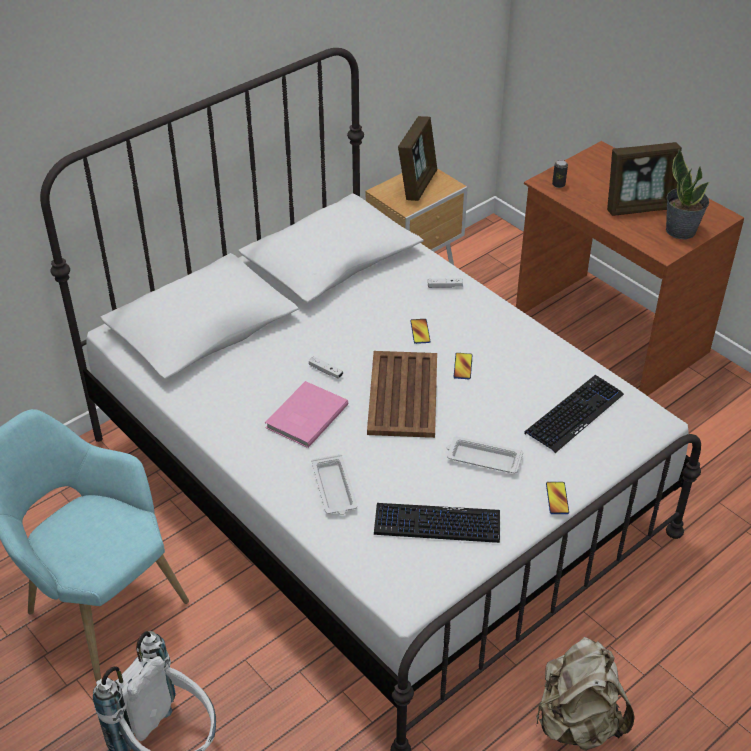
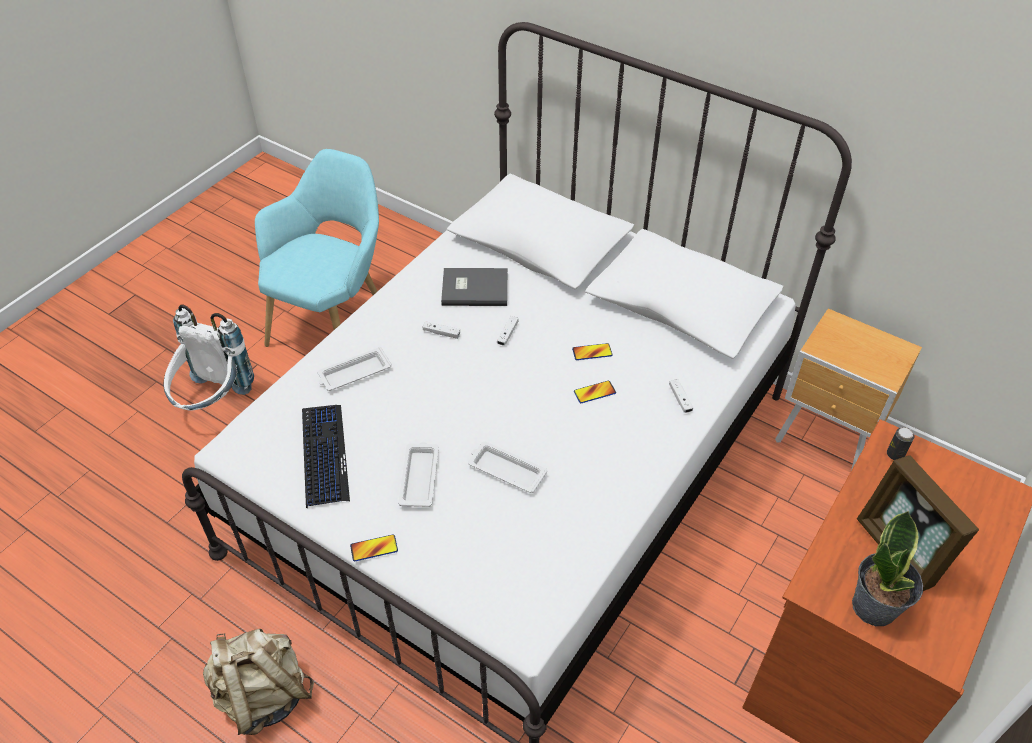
camera: 75 degrees right, 5 degrees up
(250, 383) = (474, 288): none -> grey book
(304, 416) = (441, 333): pink book -> white game controller
(402, 395) = (492, 397): brown tray -> none
(417, 184) = (869, 348): picture frame -> none
(463, 366) = (553, 437): phone -> phone (592, 352)
(490, 402) = (505, 470): none -> white tray
(574, 414) = (510, 549): keyboard -> none

